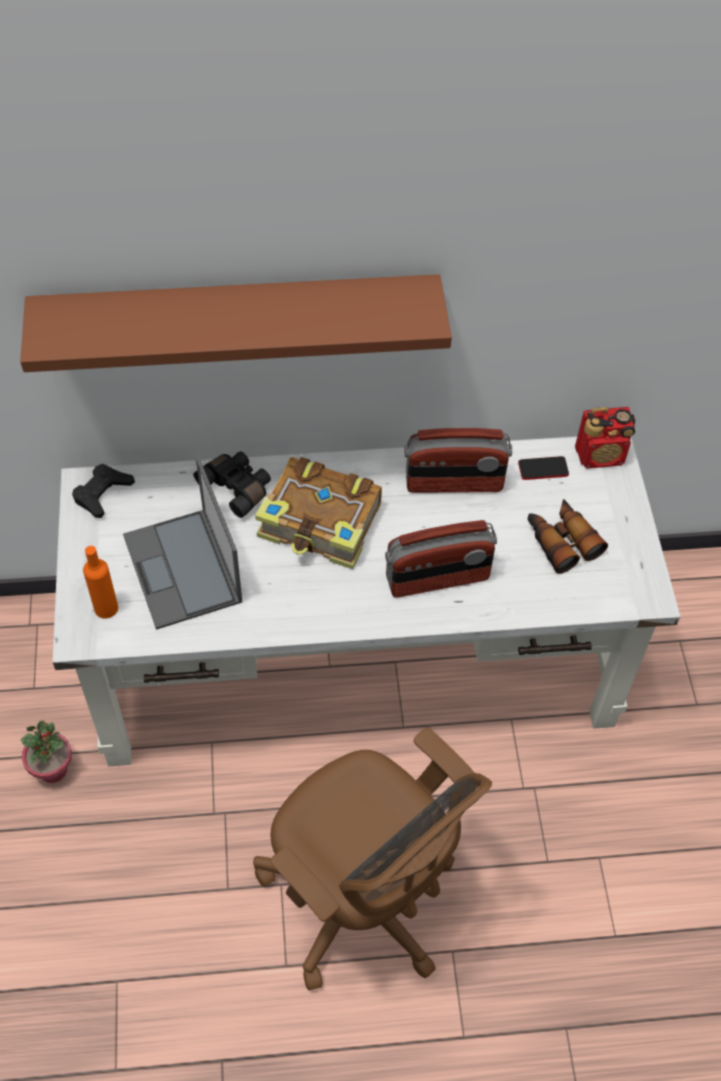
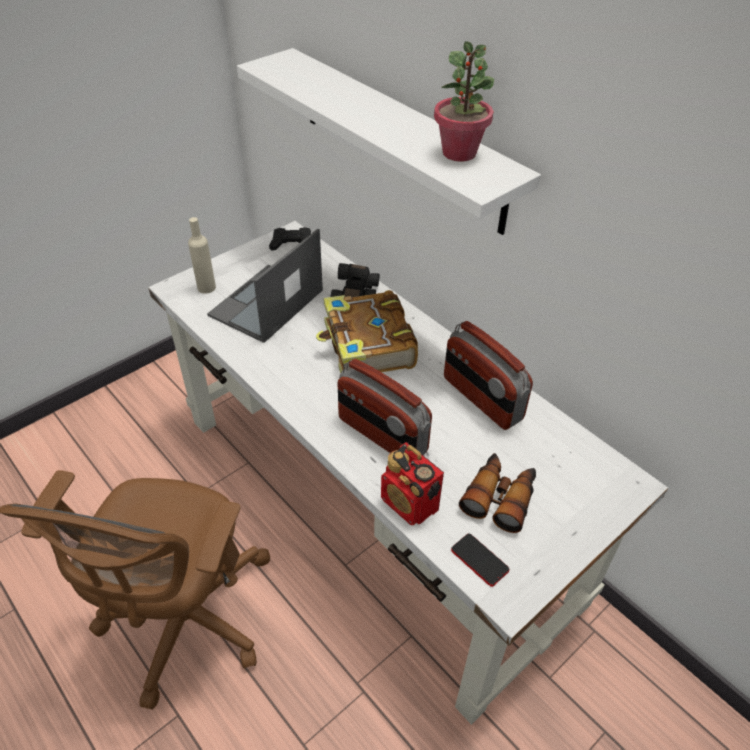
camera: 55 degrees right, 10 degrees down
(53, 769) = (174, 400): potted plant -> potted plant (459, 153)
(106, 608) = (206, 287): orange bottle -> beige bottle
(237, 316) = (399, 138): brown shelf -> white shelf
(543, 469) = (558, 446): phone -> phone (479, 560)
(600, 455) = (618, 478): radio -> radio (410, 504)

